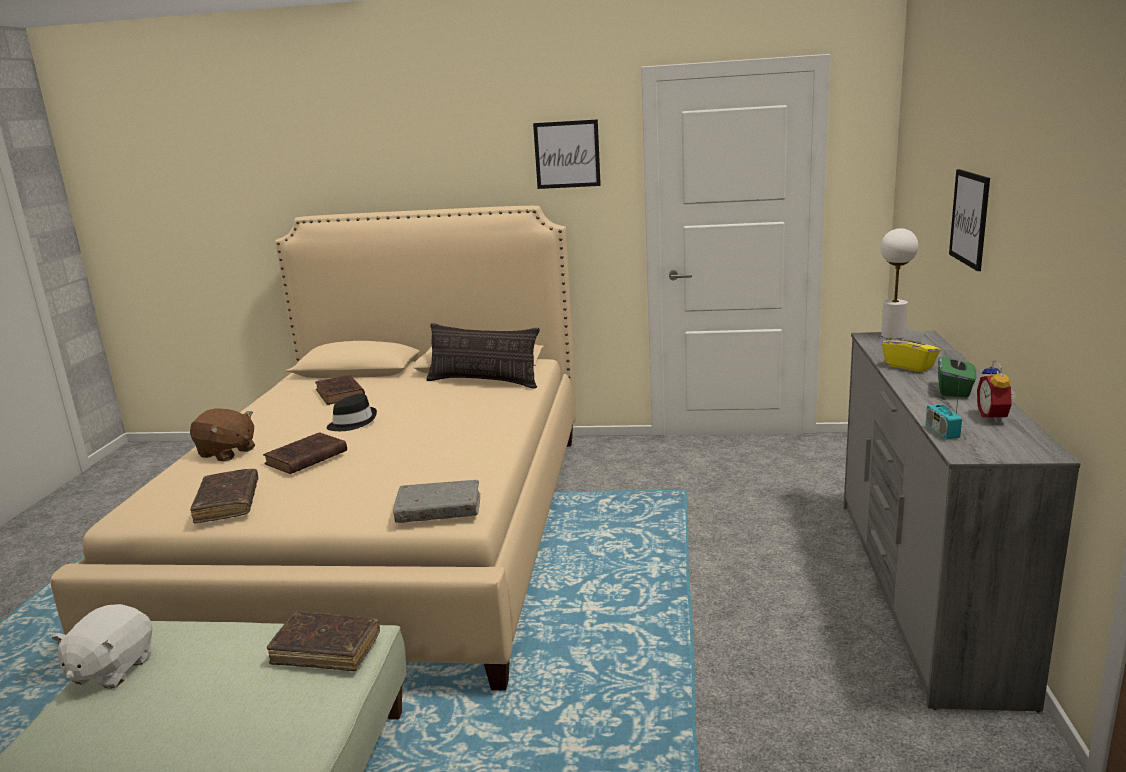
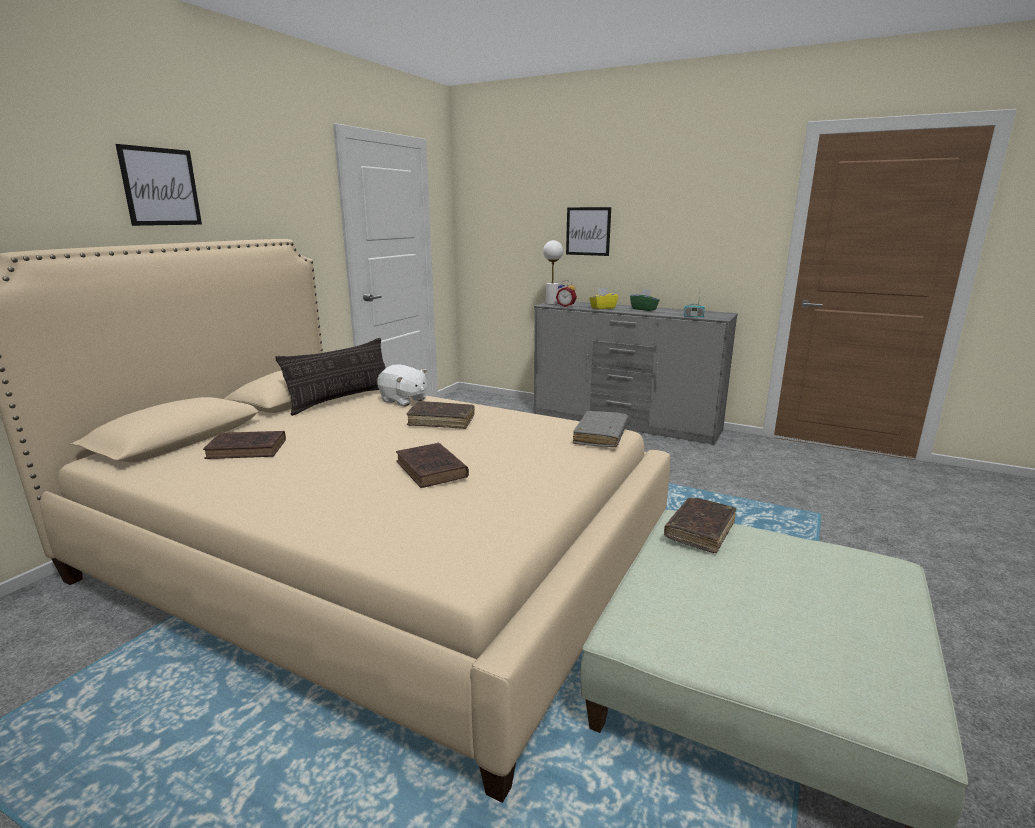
camera: 70 degrees left, 0 degrees up
(111, 669) = (690, 647): white plush toy -> white plush toy (403, 400)
(227, 453) = (340, 511): brown plush toy -> none
(228, 503) = (506, 508): brown book -> brown book (441, 421)
(352, 422) = (357, 448): black hat -> none
(567, 154) = (291, 193): picture -> picture (160, 187)
(995, 417) = (682, 311): alarm clock -> alarm clock (566, 306)

